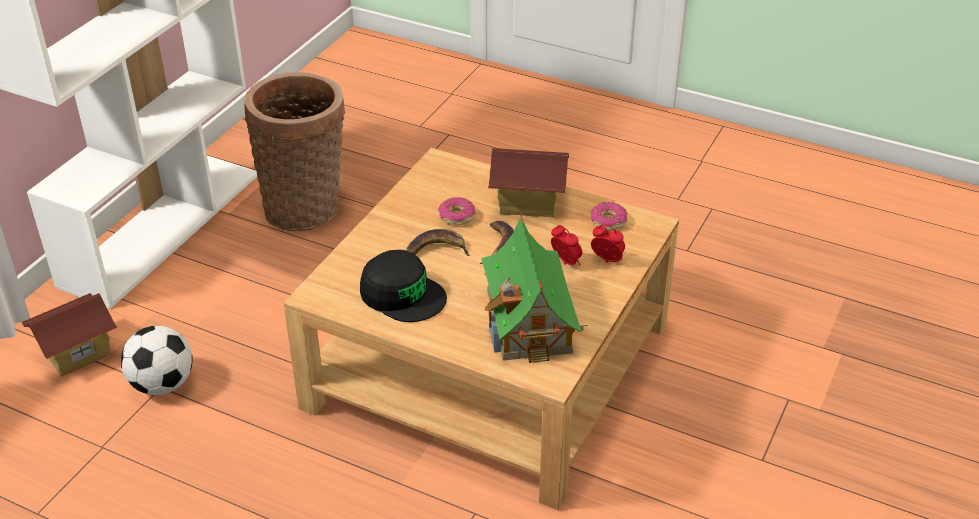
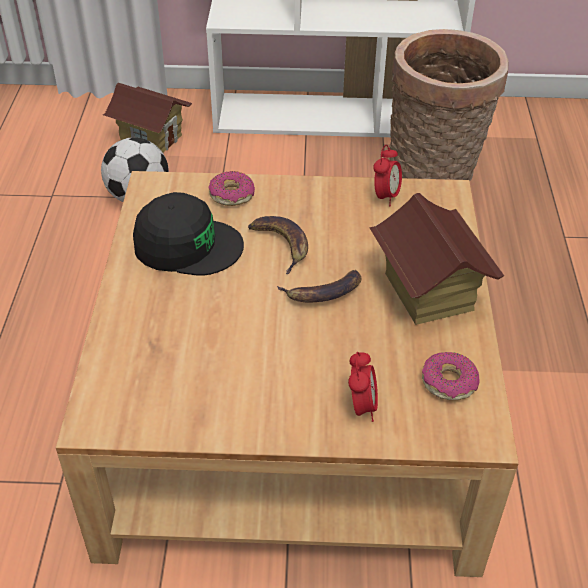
camera: 65 degrees right, 5 degrees up
(402, 294) = (187, 245): black cap -> black cap turned 90 degrees counterclockwise
(456, 216) = (353, 241): donut -> donut (231, 195)
(529, 321) = (194, 365): toy house -> none
(565, 263) = (329, 365): alarm clock -> alarm clock (386, 196)

